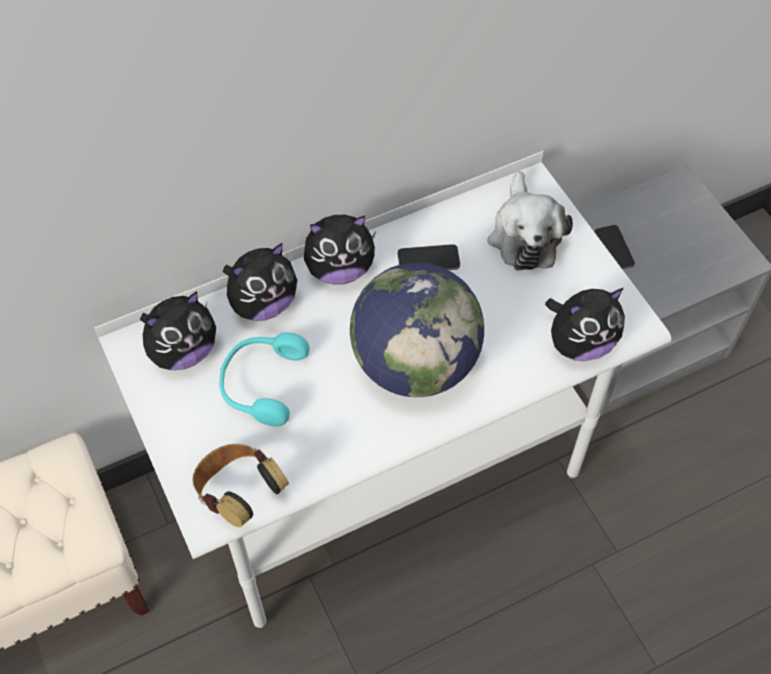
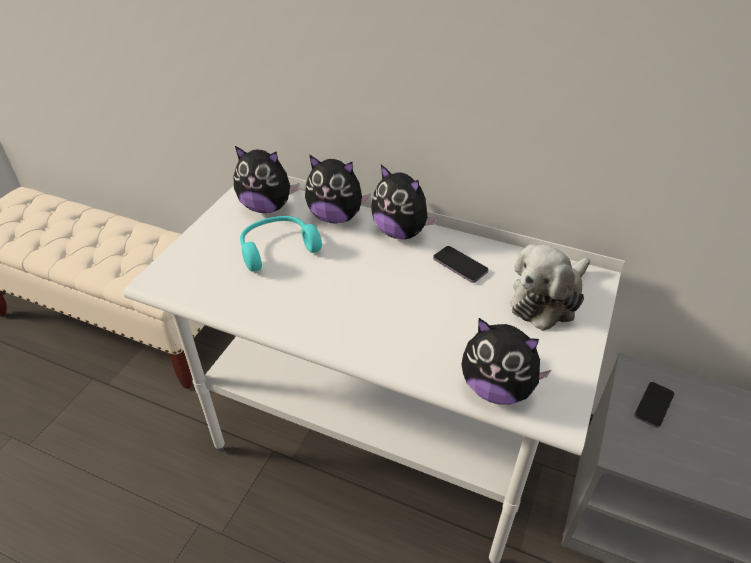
camera: 50 degrees right, 15 degrees down
(239, 493) = (185, 284): headphones -> none
(415, 364) = (369, 307): globe -> none

